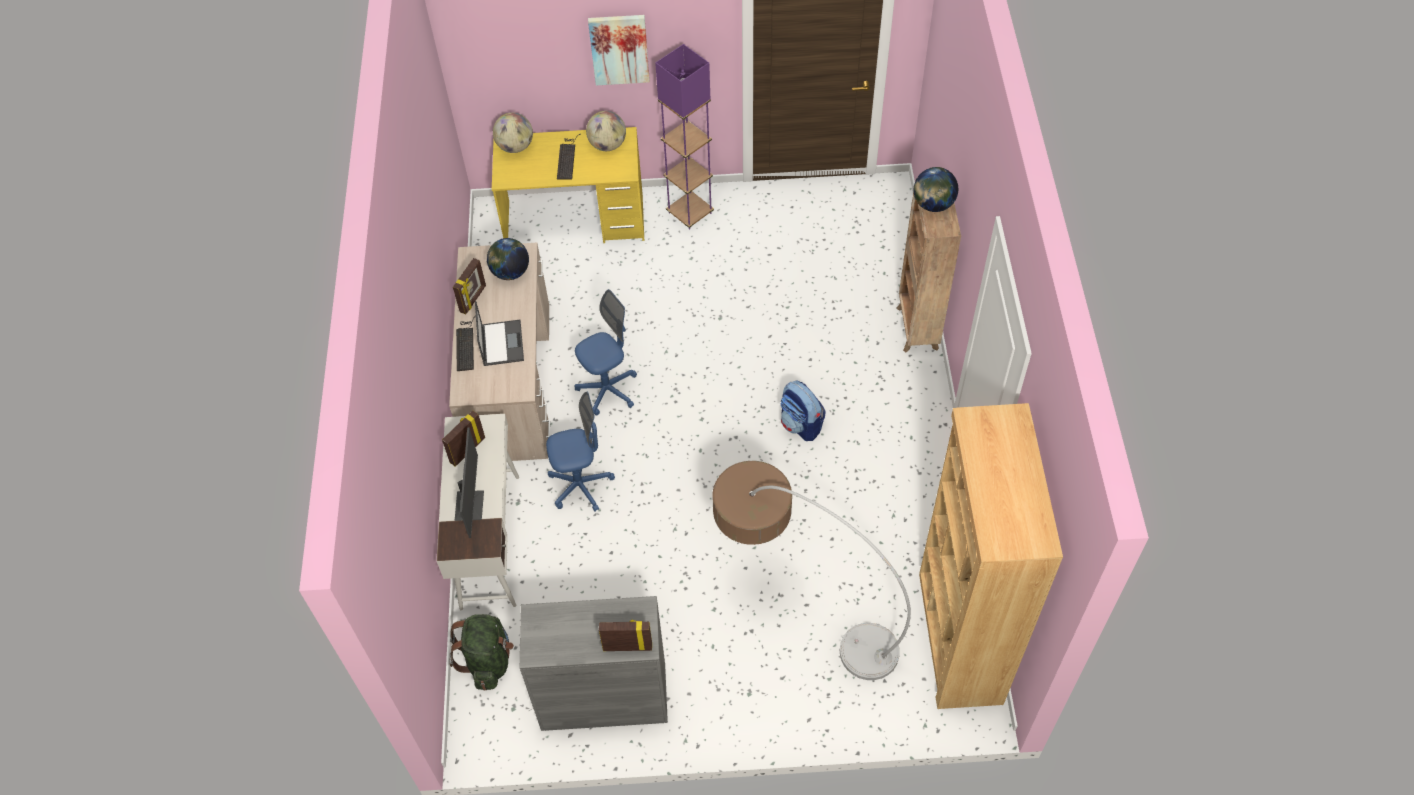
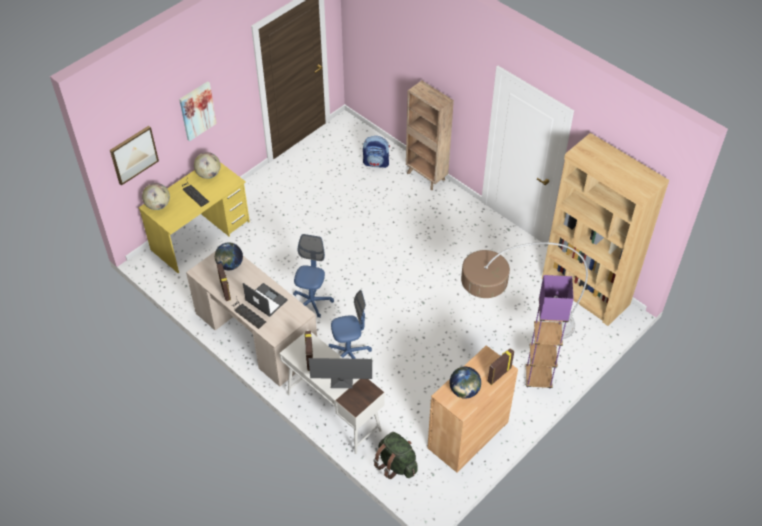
camera: 45 degrees left, 5 degrees down
(470, 505) = (342, 381): monitor -> monitor turned 135 degrees clockwise
(498, 61) = (133, 154): none -> picture
(580, 486) = (349, 354): blue office chair -> blue office chair turned 45 degrees clockwise
(603, 697) = (468, 435): grey cabinet -> brown cabinet
(690, 213) = (258, 194): purple floor lamp -> purple floor lamp (538, 378)
(801, 425) = (421, 253): backpack -> backpack (376, 163)
(933, 204) = (426, 94): globe -> globe (464, 391)

